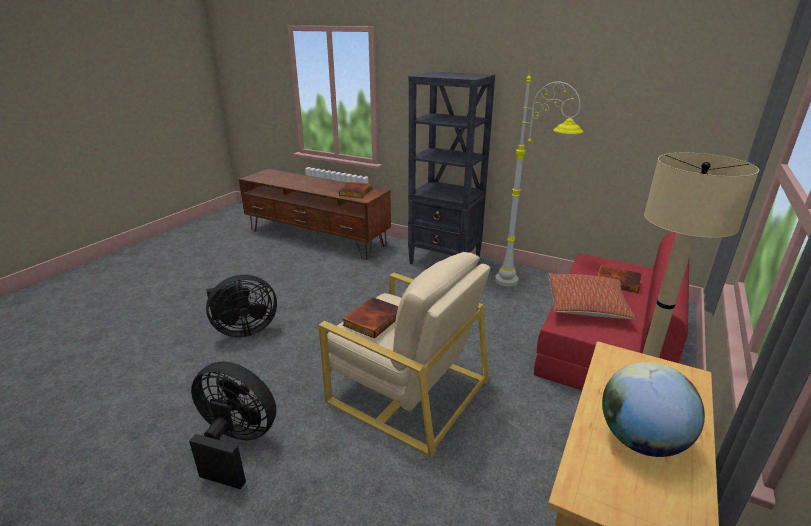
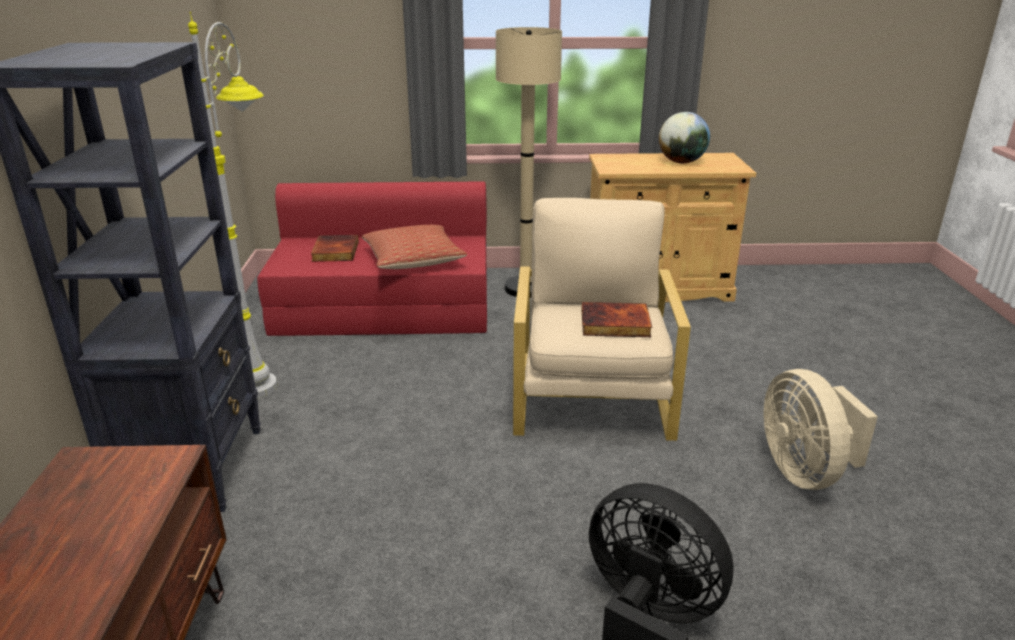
camera: 120 degrees left, 0 degrees up
(236, 444) = (805, 471): black fan -> beige fan
(356, 192) = (99, 497): book -> none

